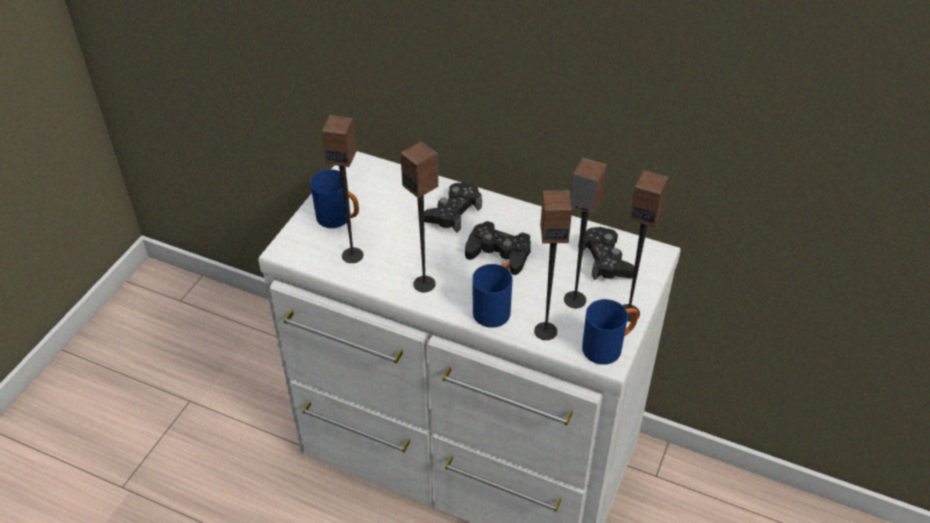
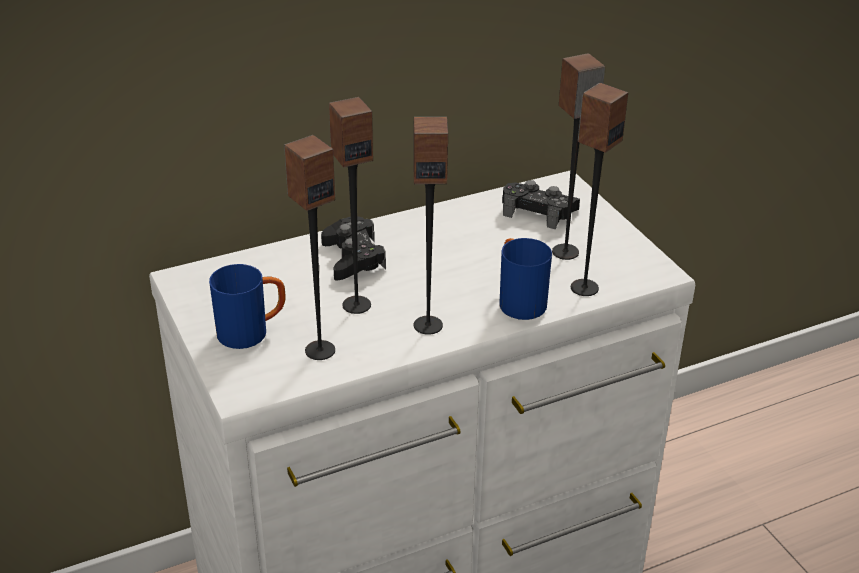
camera: 50 degrees left, 10 degrees down
(499, 253) = (448, 261): black game controller -> none
(608, 347) = (645, 265): blue mug -> none
(628, 312) = (617, 233): speaker -> speaker (356, 304)

